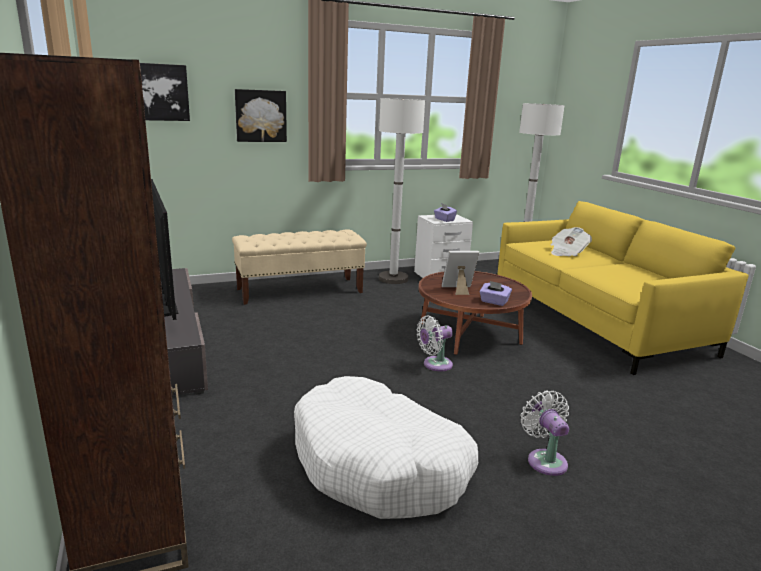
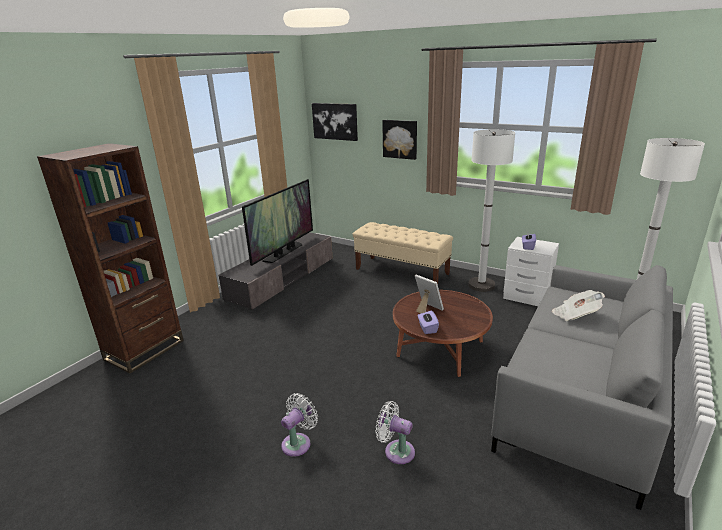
camera: 55 degrees right, 5 degrees up
(380, 464) = (237, 385): white dog bed -> none
(434, 365) = (370, 355): white fan -> white fan (396, 451)
(595, 320) = (580, 397): yellow sofa -> grey sofa

